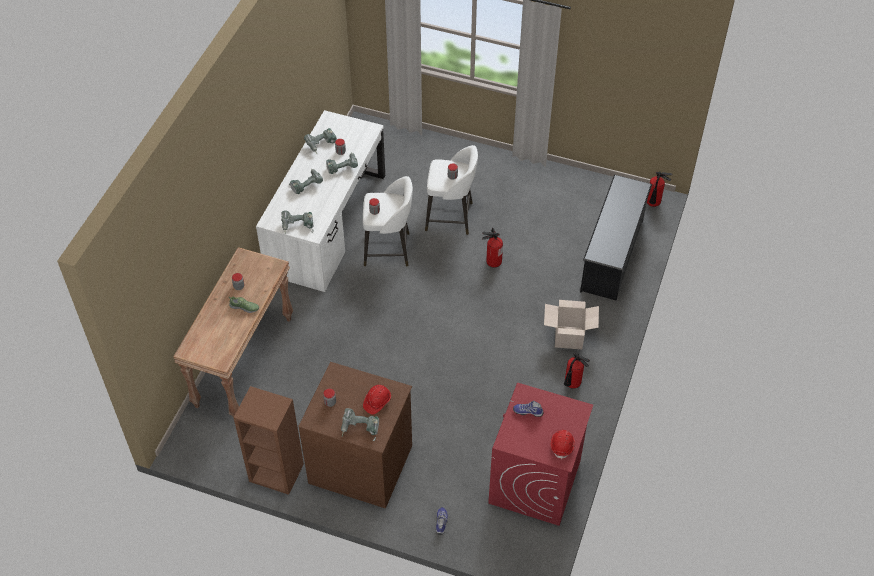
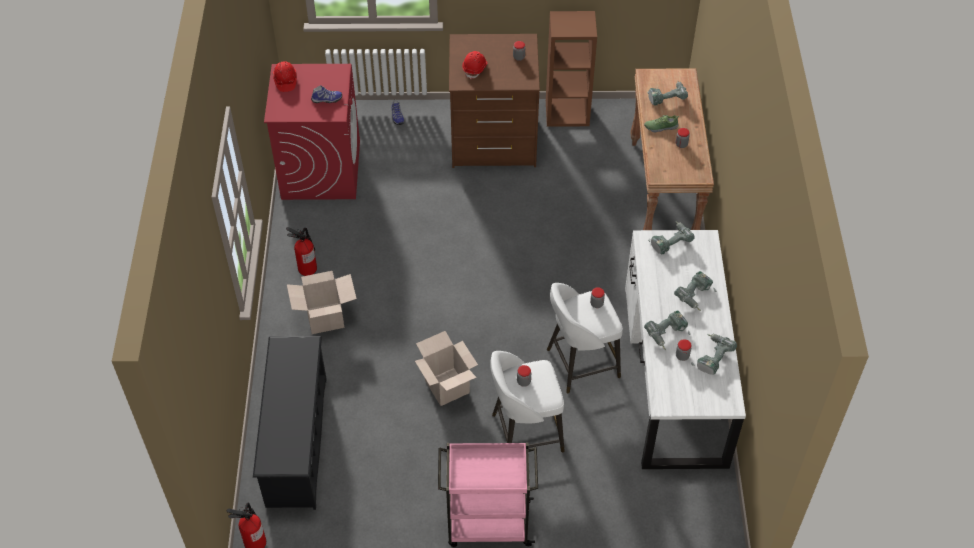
camera: 160 degrees right, 0 degrees up
(360, 429) = (479, 44): power drill -> power drill (666, 98)
(492, 261) = (447, 386): fire extinguisher -> cardboard box
(499, 174) = (487, 523): none -> pink cart

